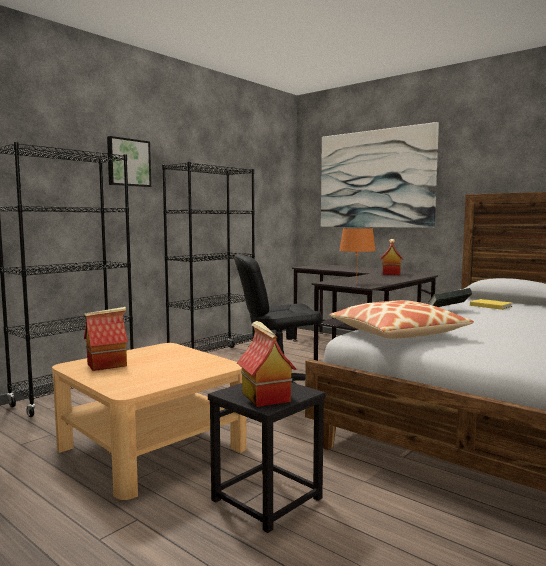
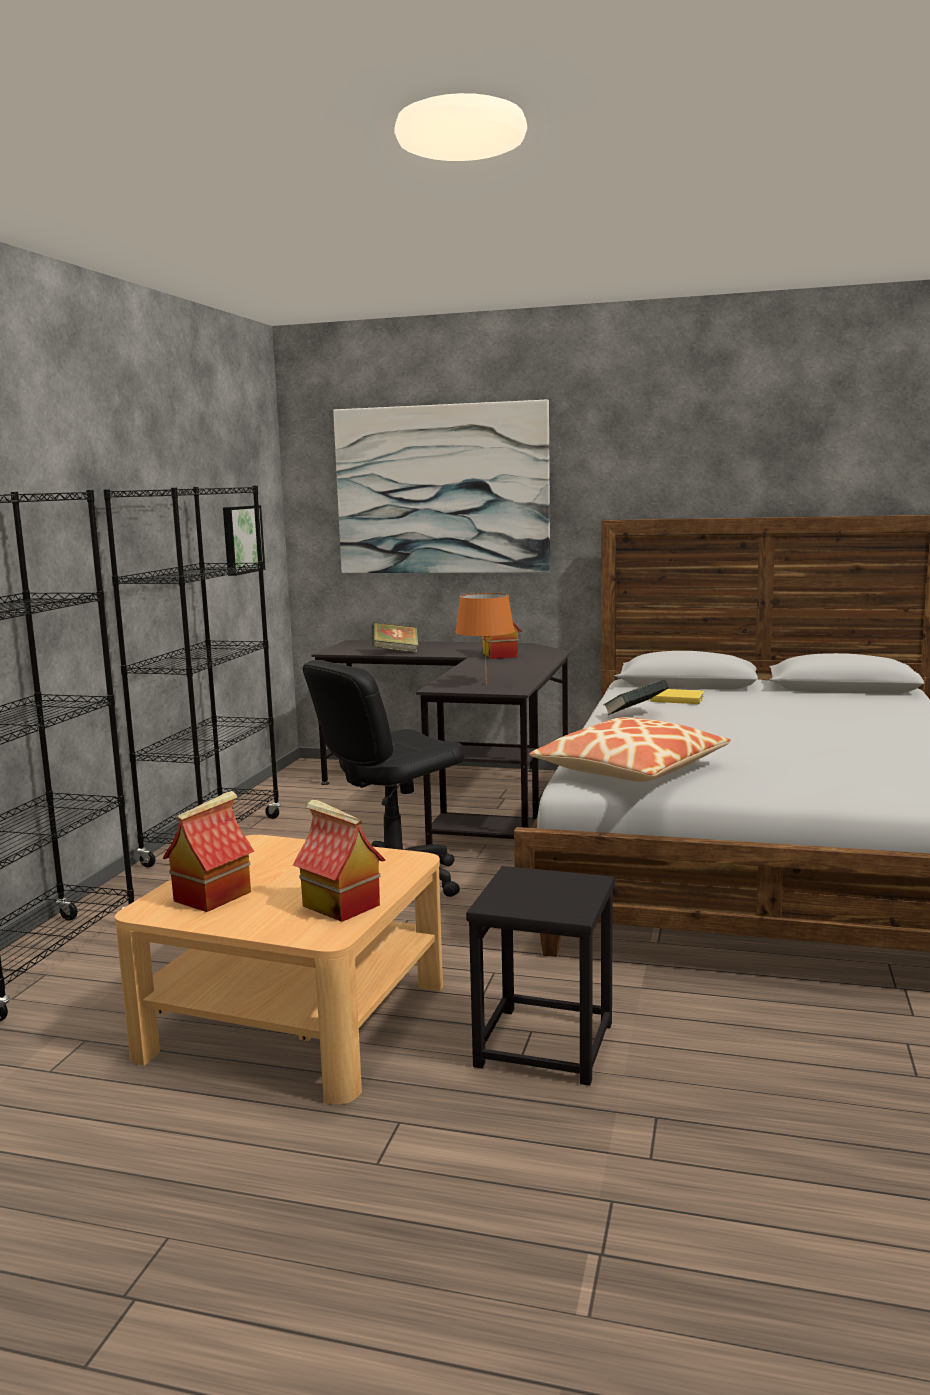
camera: 25 degrees left, 5 degrees up
(128, 162) = (49, 492): picture -> picture (241, 539)
(264, 397) = (550, 900): toy house -> toy house (339, 905)
(336, 269) = (395, 652): none -> book

